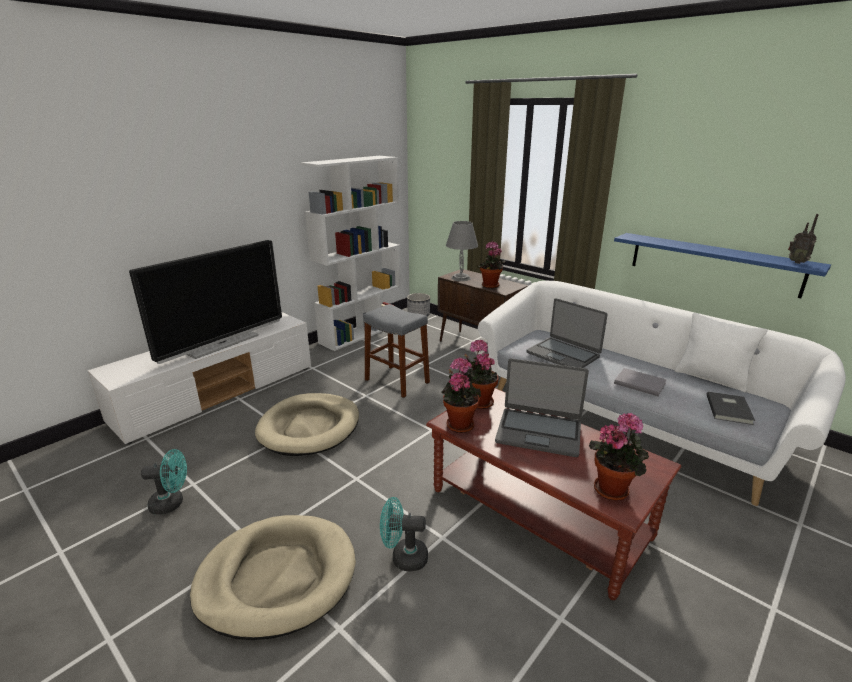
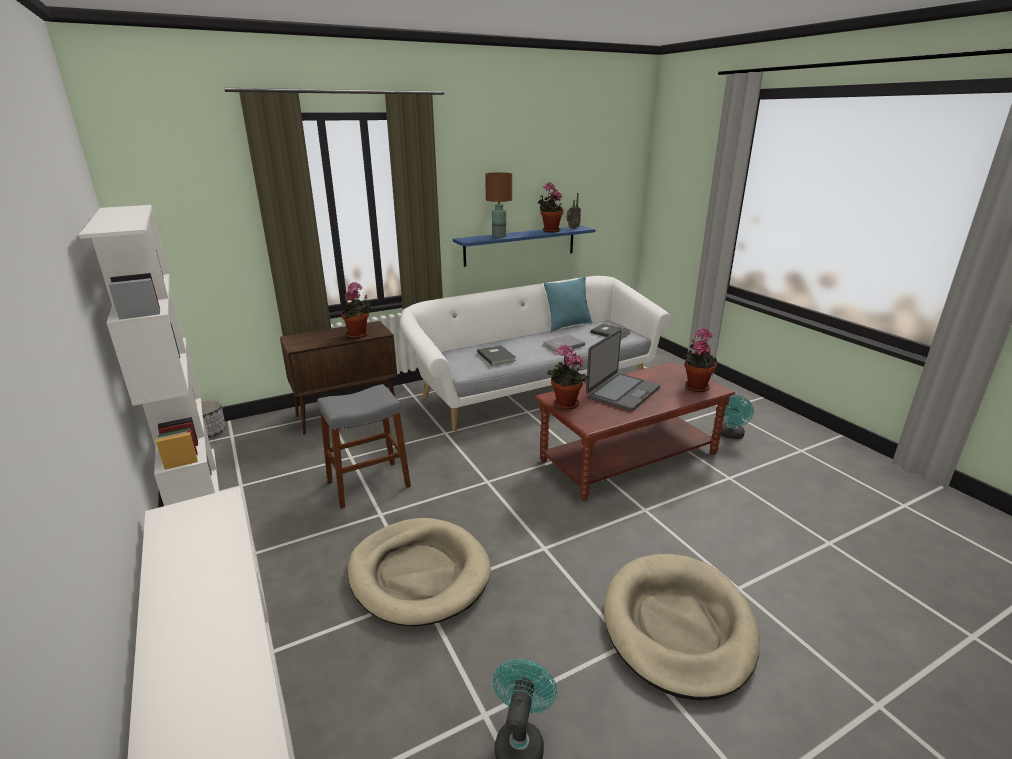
camera: 70 degrees left, 0 degrees up
(222, 343) = (222, 584): television -> none
(403, 557) = (664, 536): turquoise fan -> turquoise fan (730, 435)
(459, 424) = (597, 420): potted plant -> potted plant (549, 231)
(460, 278) = (311, 342): grey table lamp -> none
(563, 354) = (497, 356): laptop -> grey book
(669, 243) = (498, 236): none -> brown table lamp
(711, 378) = (568, 325): white pillow -> turquoise pillow

